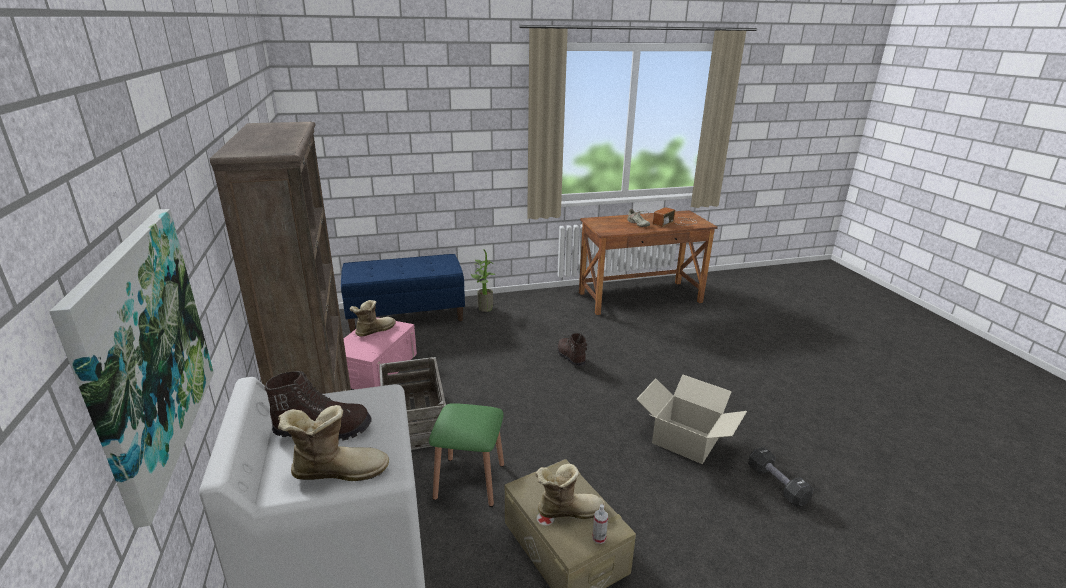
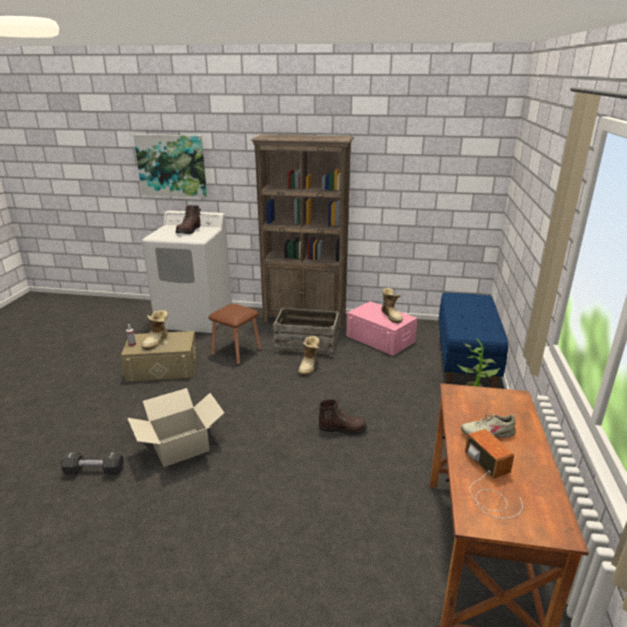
camera: 115 degrees right, 0 degrees up
(338, 469) = (164, 231): boot -> boot (309, 367)
(469, 481) = (236, 352): green stool -> brown stool

